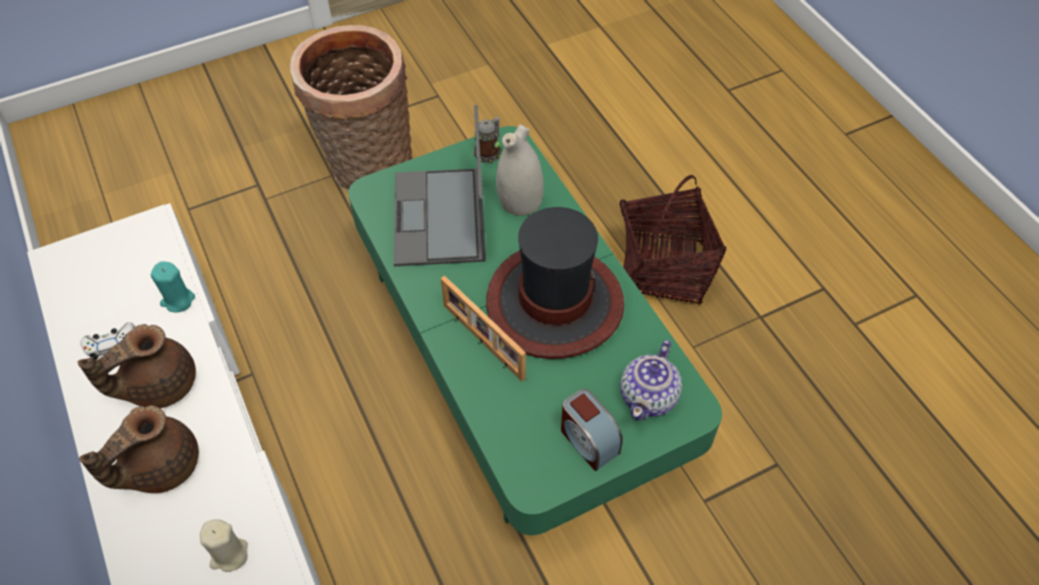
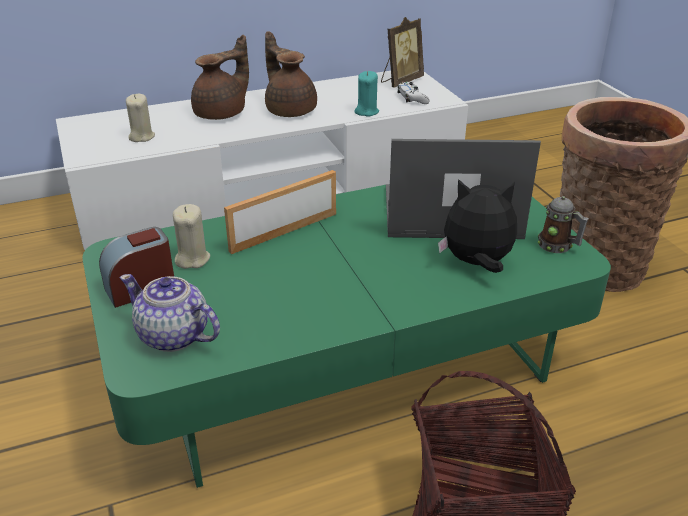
camera: 95 degrees right, 20 degrees down
(81, 268) = (400, 81): none -> picture frame
(111, 344) = (330, 94): white game controller -> white game controller (412, 98)
(160, 466) = (222, 113): brown teapot -> brown teapot turned 90 degrees clockwise
(519, 202) = (476, 263): white vase -> plush toy
(537, 409) = (192, 259): none -> beige candle
(554, 303) = (323, 278): hat -> none

